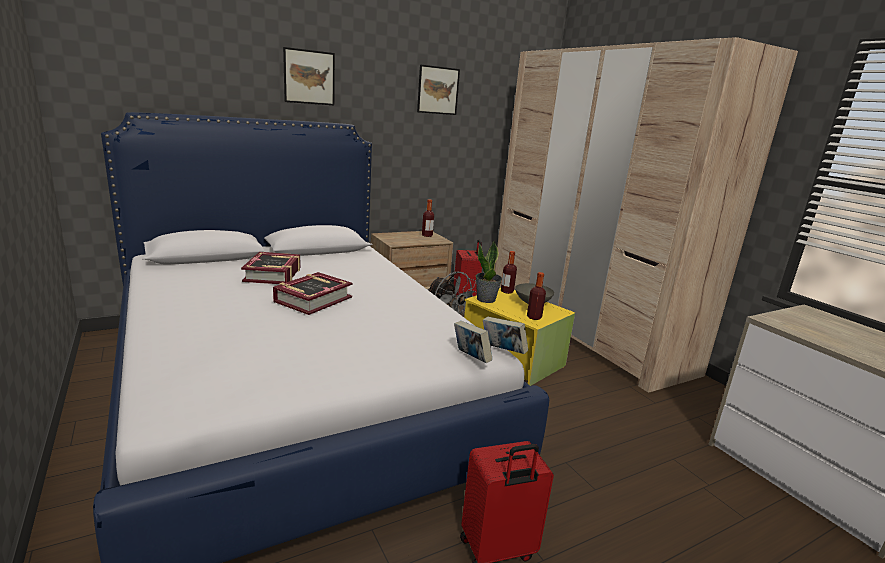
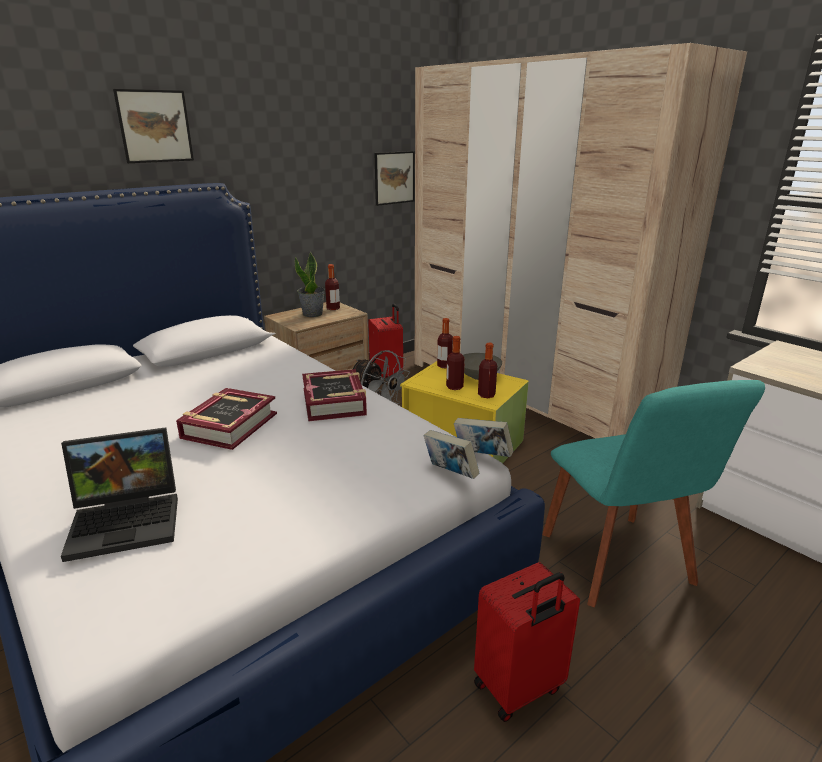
camera: 10 degrees left, 5 degrees up
(216, 345) = (129, 520): none -> laptop
(273, 274) = (163, 397): book -> book (334, 402)
(438, 90) = (320, 125): picture -> picture (394, 178)
(486, 299) = (425, 380): potted plant -> potted plant (313, 314)
(509, 307) = (454, 387): none -> bottle
(620, 475) = (619, 563): none -> turquoise chair

